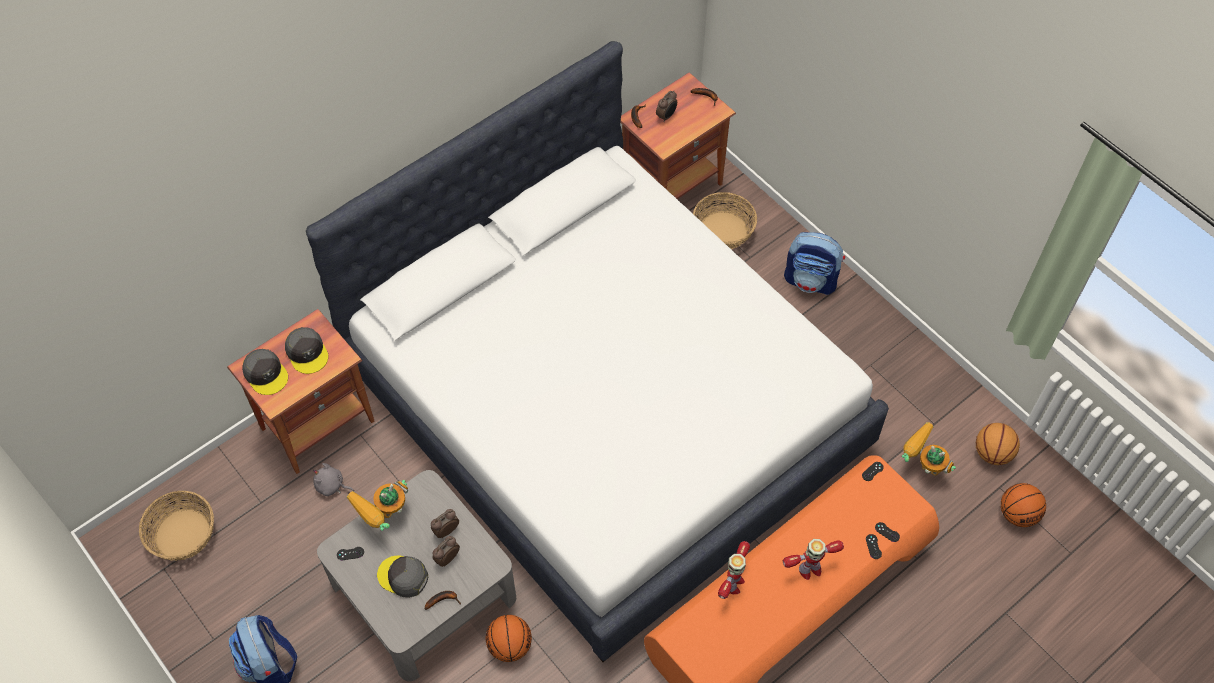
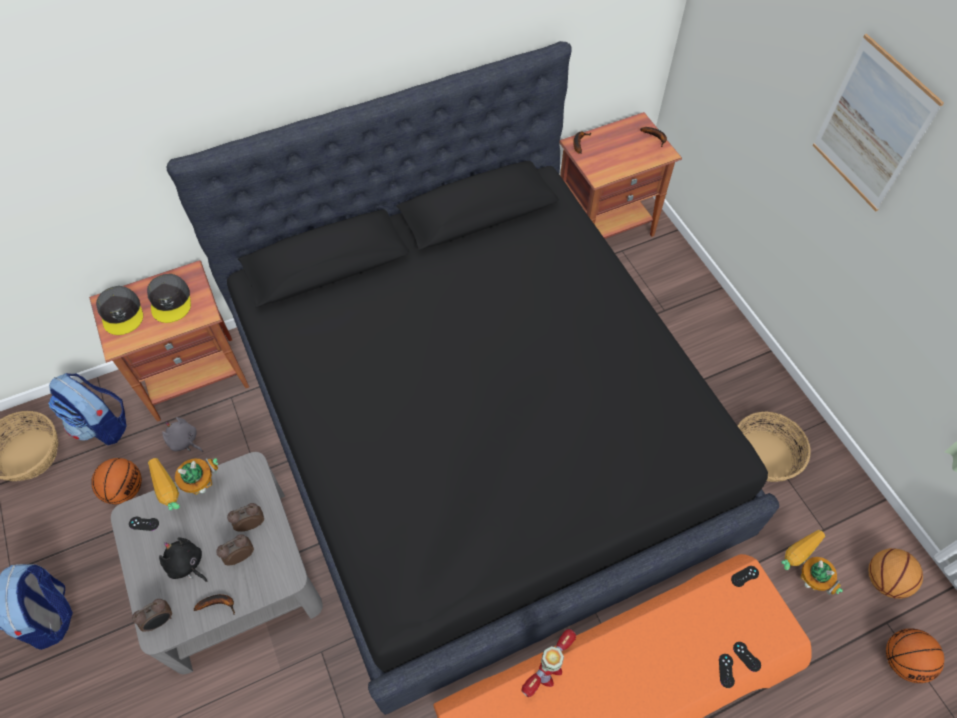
camera: 15 degrees right, 0 degrees up
(403, 577) = (187, 565): grey cap -> black plush toy
(509, 646) = (297, 662): basketball -> basketball (125, 489)
(605, 406) = (477, 426): white bed -> black bed
(666, 116) = (609, 148): alarm clock -> alarm clock (160, 621)
(723, 231) = (643, 280): basket -> basket (763, 456)
(809, 569) = (642, 679): toy robot -> none
(811, 280) = (721, 347): backpack -> backpack (102, 425)
(889, 82) = (872, 125): none -> picture

